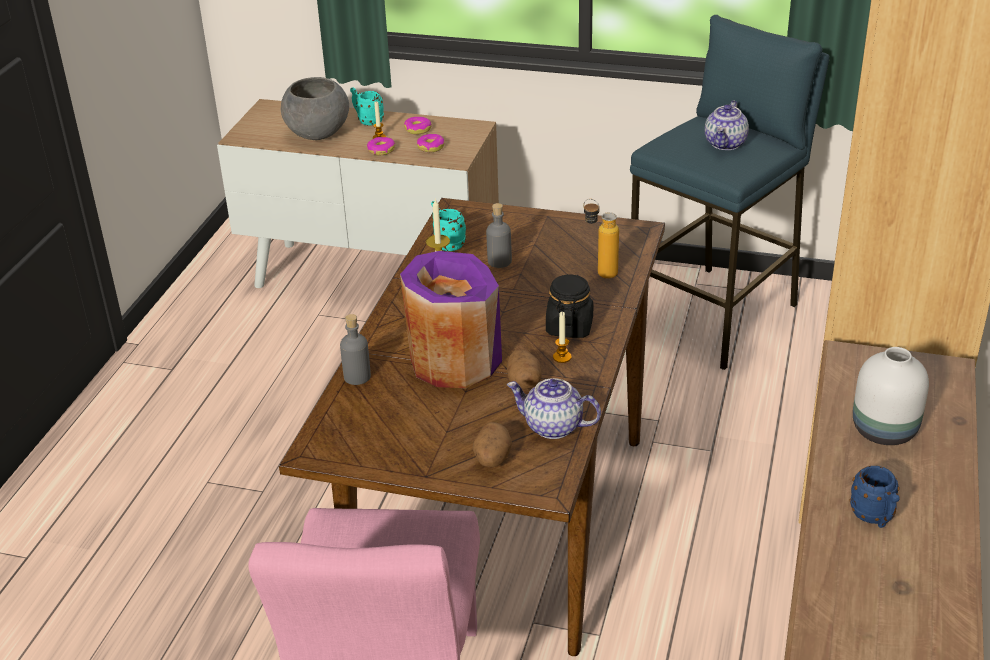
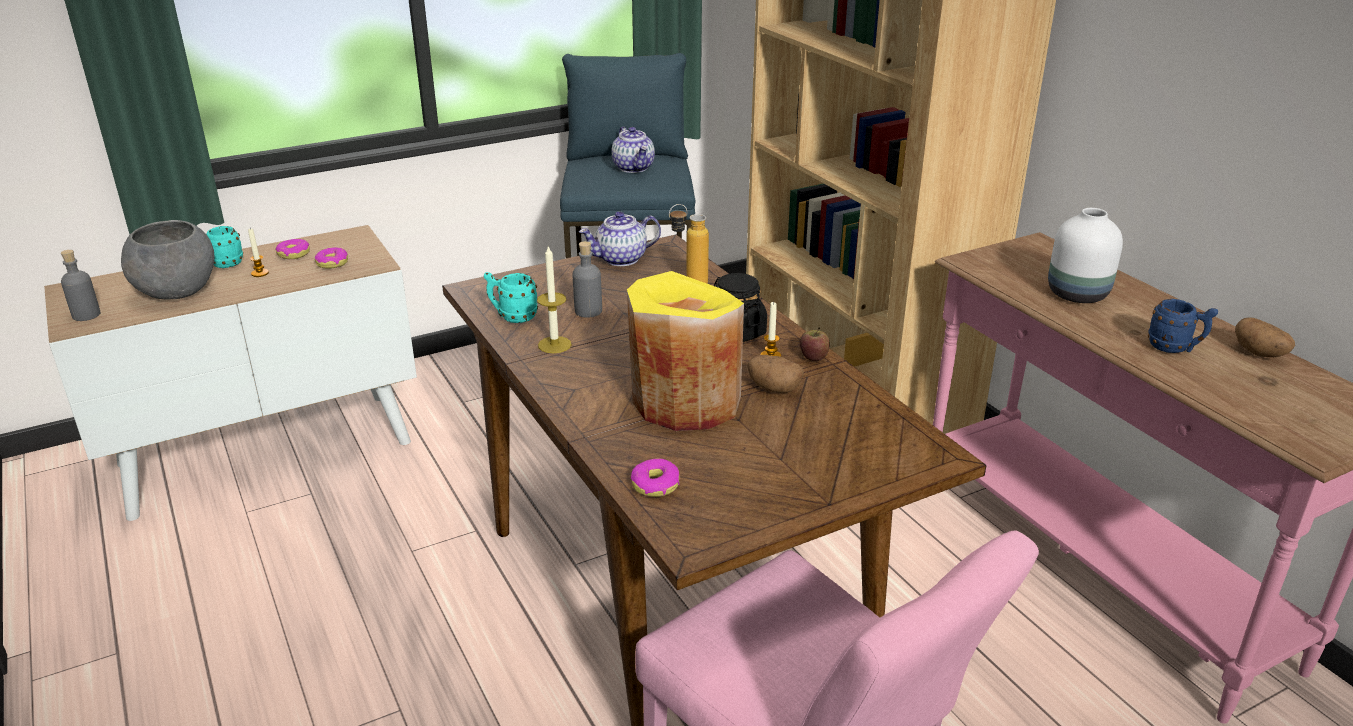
camera: 45 degrees left, 5 degrees down
(357, 376) = (618, 458): grey bottle -> grey bottle (86, 315)
(381, 150) = (279, 282): donut -> donut (655, 485)
(454, 360) = (685, 401): purple vase -> yellow vase
(492, 459) = (857, 459): potato -> potato (1259, 353)
(552, 427) = (857, 409): teapot -> teapot (621, 259)
(591, 373) = (813, 357): none -> apple

